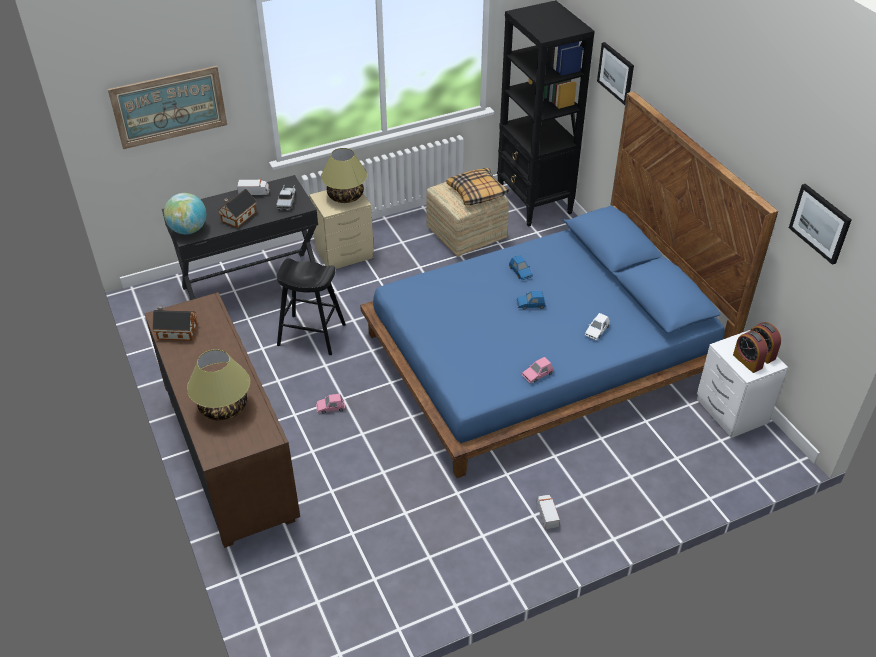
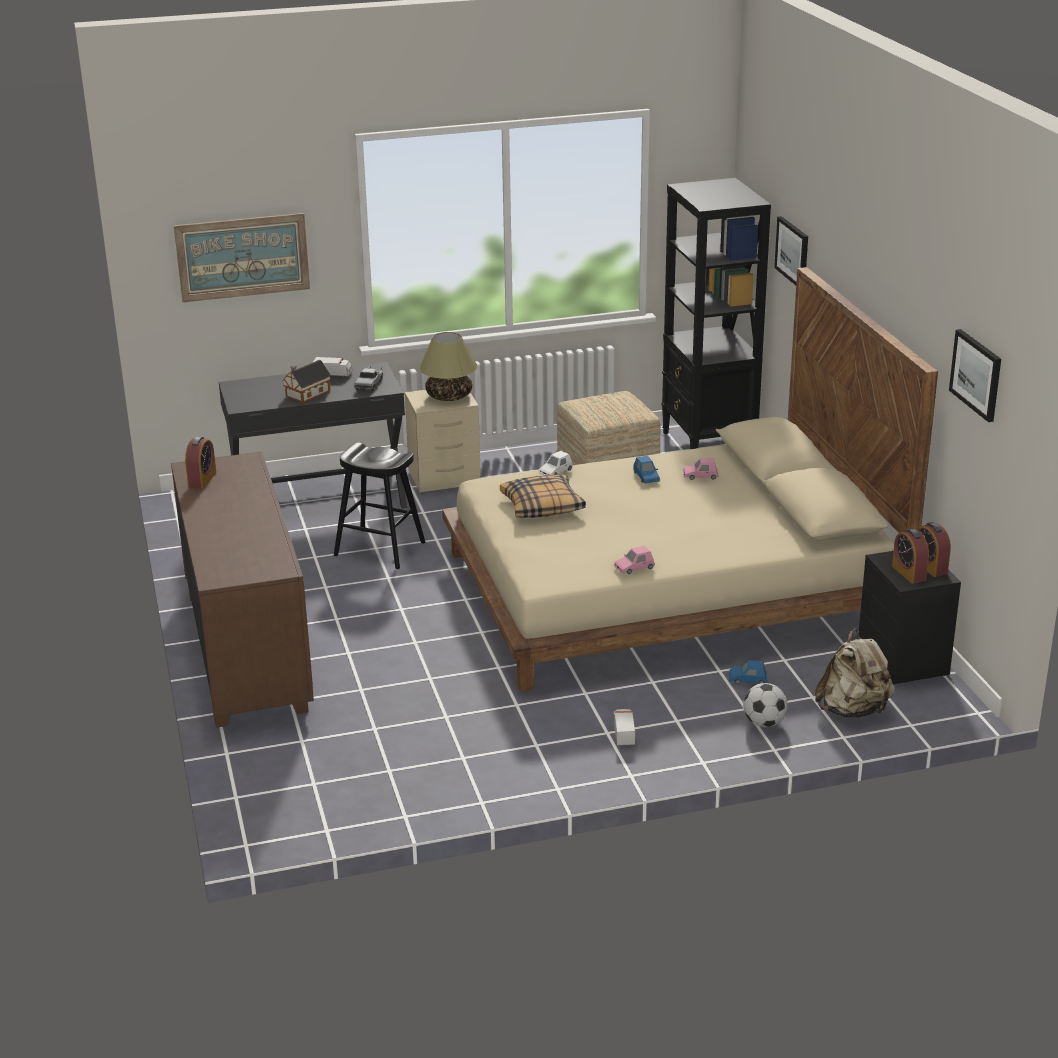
camera: 10 degrees right, 15 degrees down
(176, 331) = (202, 480): toy house -> alarm clock
(188, 230) = (244, 401): globe -> none
(224, 407) = (238, 543): table lamp -> none
(330, 407) = (383, 616): pink toy car -> pink toy car (700, 476)
(477, 193) = (620, 409): pillow -> pillow (542, 506)
(531, 304) = (648, 506): blue toy car -> blue toy car (747, 679)
(541, 356) = (667, 590): blue bed -> beige bed
(597, 331) = (724, 535): white toy car -> white toy car (555, 471)
(648, 490) = (764, 723): none -> football
(709, 468) = (853, 710): none -> beige backpack
(731, 412) = (902, 661): white nightstand -> black nightstand

